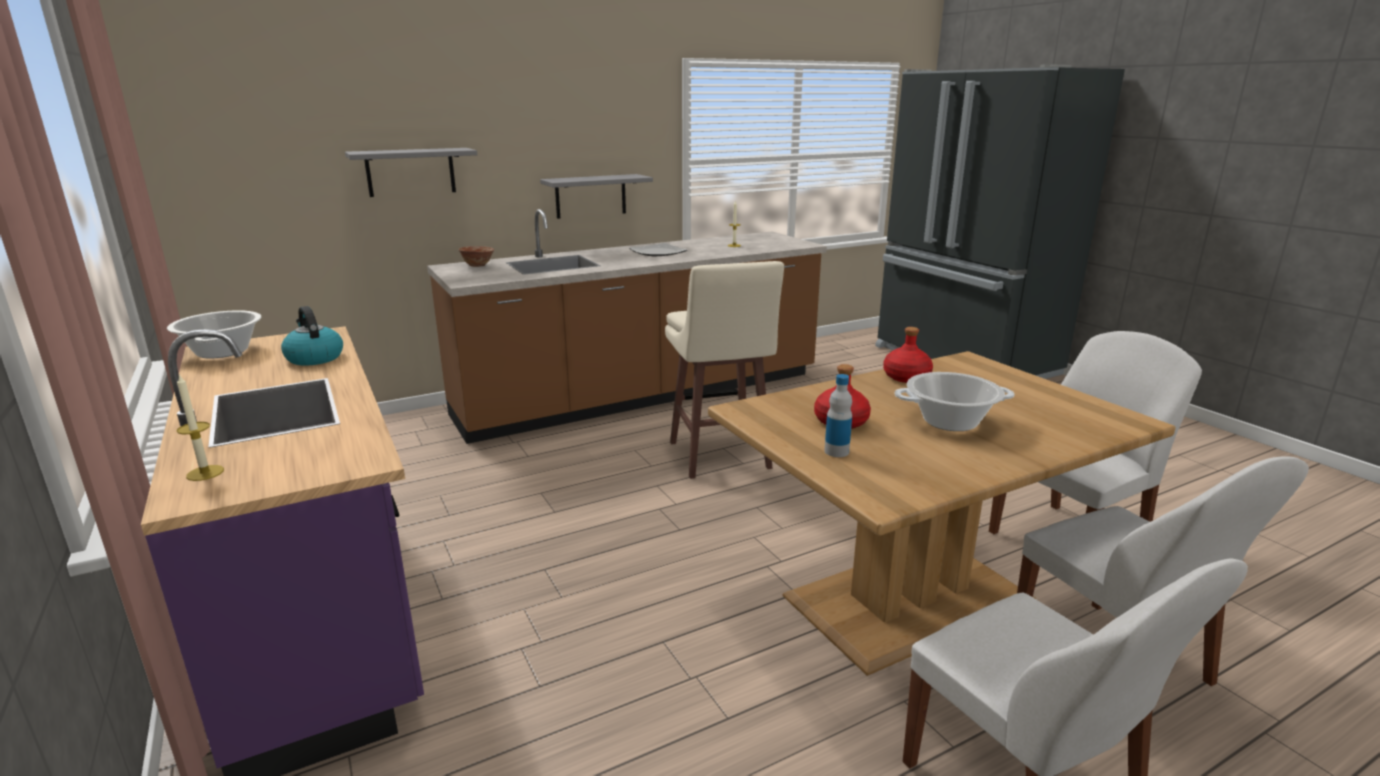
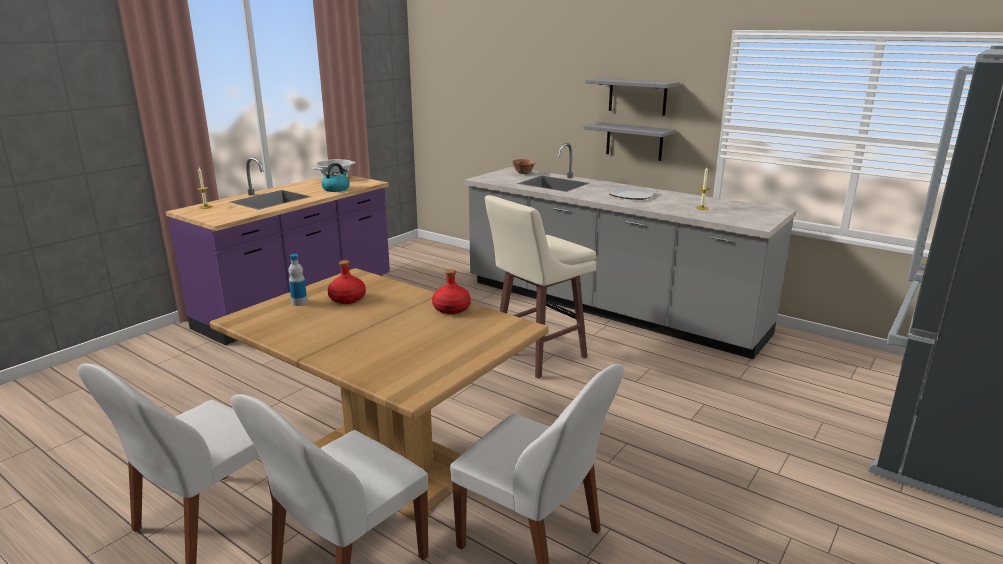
camera: 65 degrees right, 0 degrees up
(410, 172) = (521, 105): grey shelf -> grey shelf (637, 96)
(642, 396) = (608, 308): brown counter -> grey counter
(950, 421) = (367, 327): cooking pot -> none

